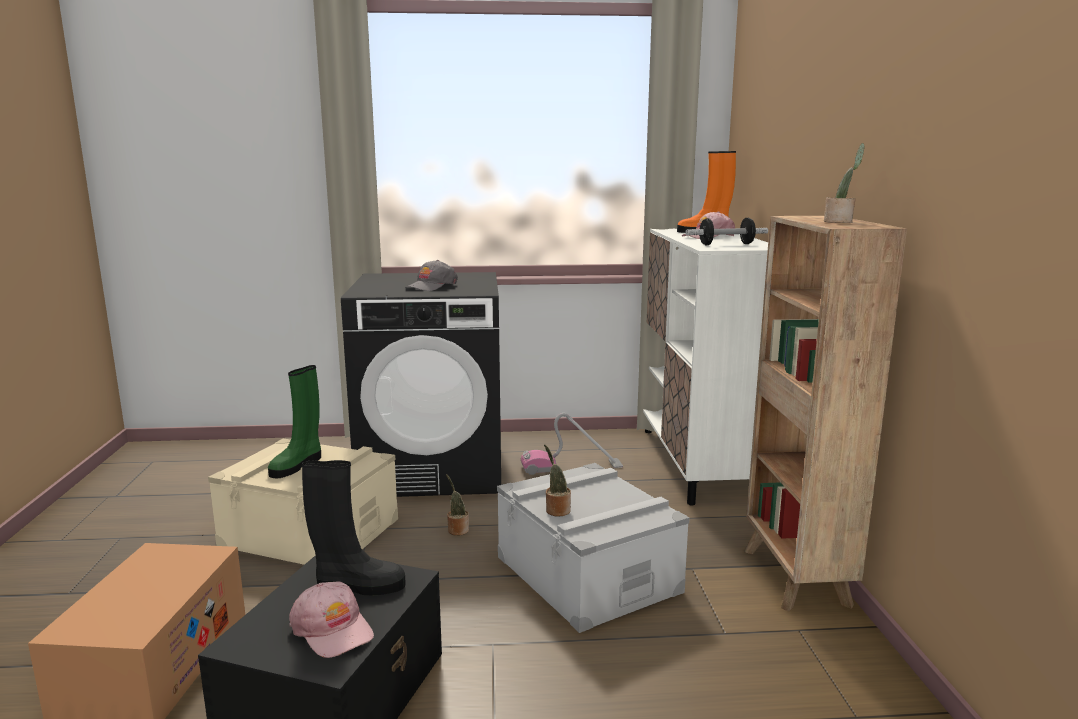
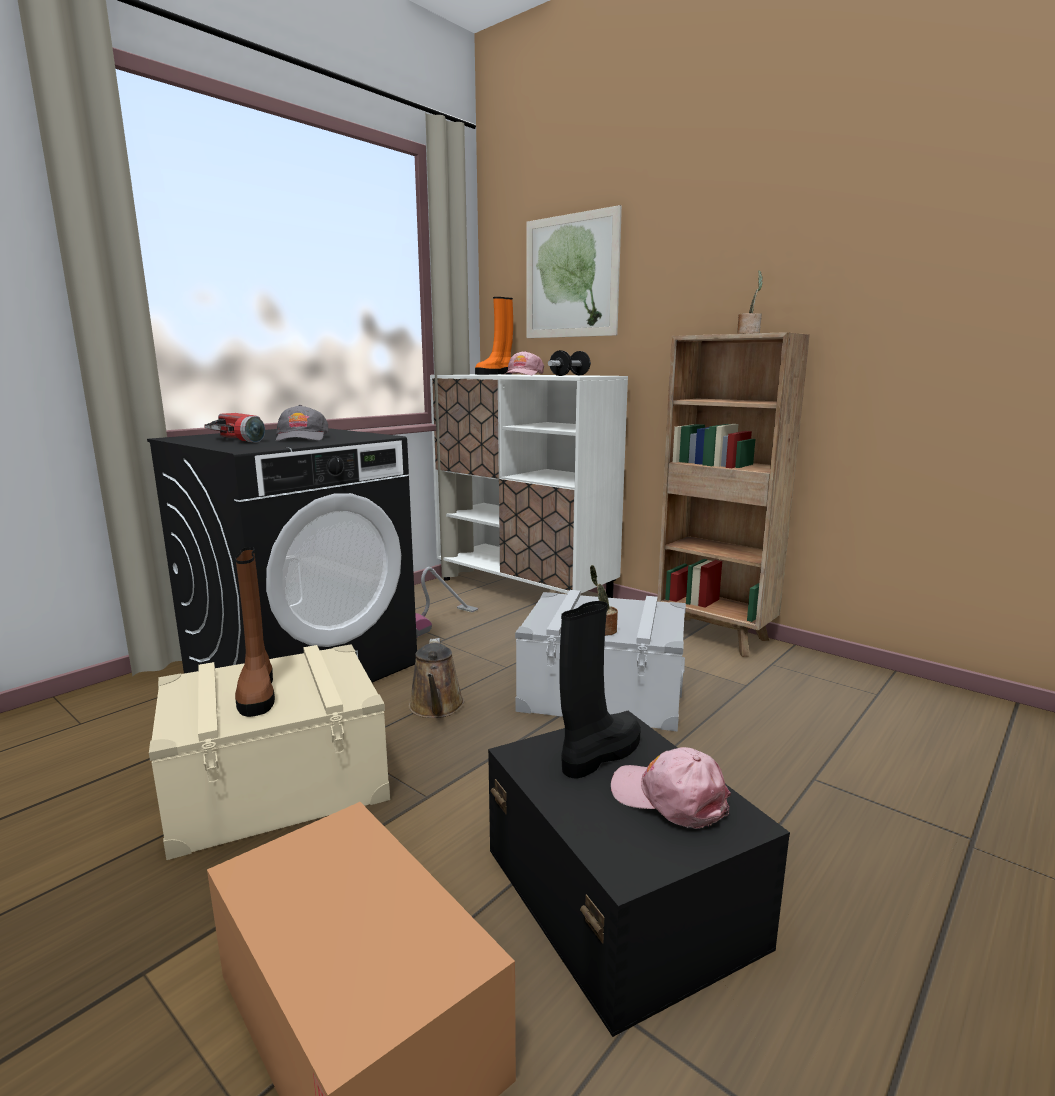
camera: 45 degrees left, 0 degrees up
(297, 465) = (257, 692): green boot -> brown boot
(333, 629) = (669, 797): pink cap -> pink cap turned 150 degrees counterclockwise
(396, 283) = (241, 439): none -> flashlight
(457, 530) = (436, 707): potted plant -> brown watering can
(773, 131) = (571, 276): none -> picture

